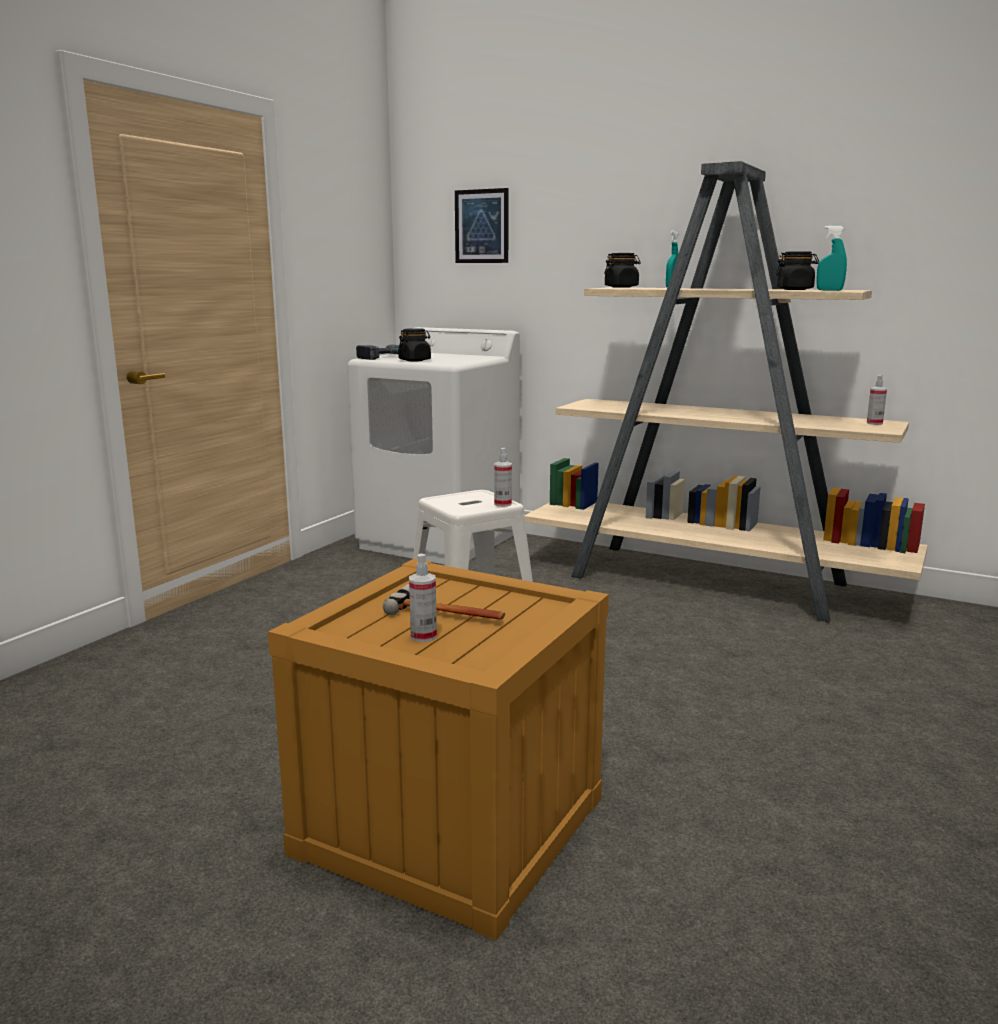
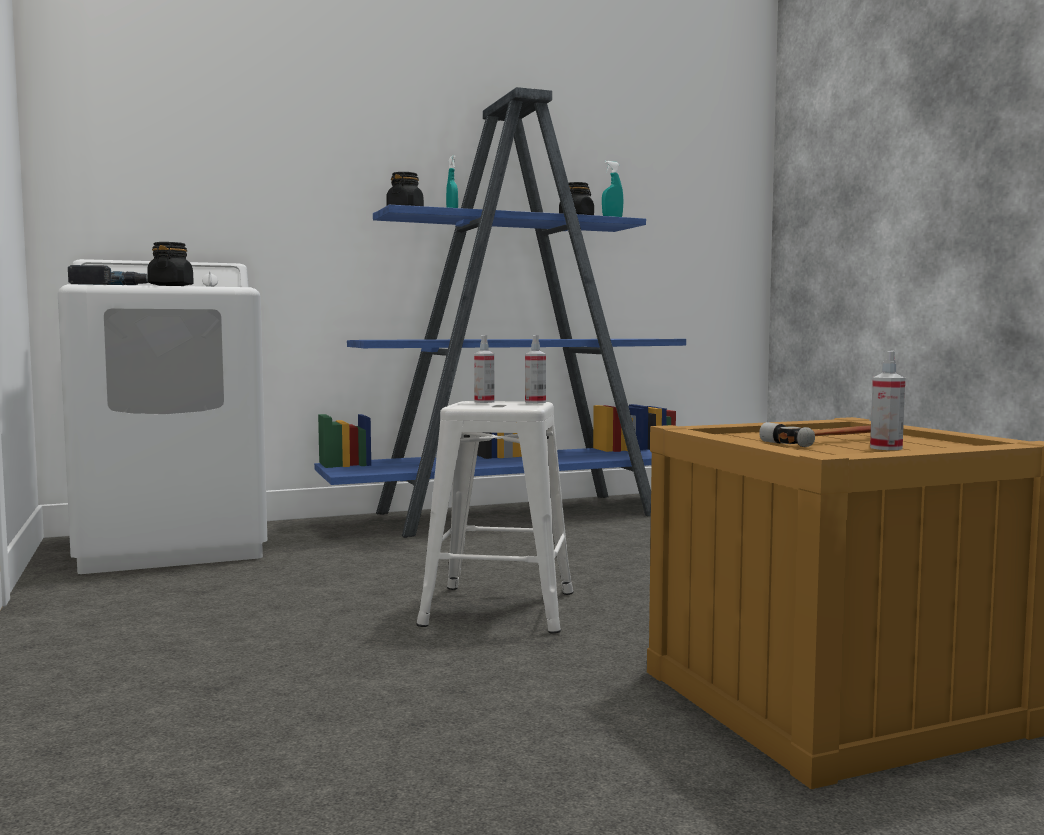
camera: 50 degrees left, 10 degrees down
(481, 226) = (178, 134): picture -> none
(712, 582) = (520, 514): beige bookcase -> blue bookcase
(874, 423) = (637, 338): spray bottle -> spray bottle (484, 402)

